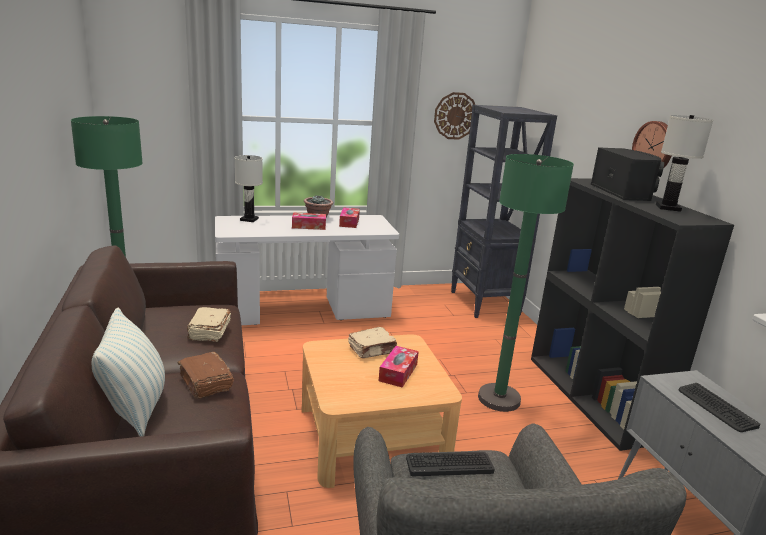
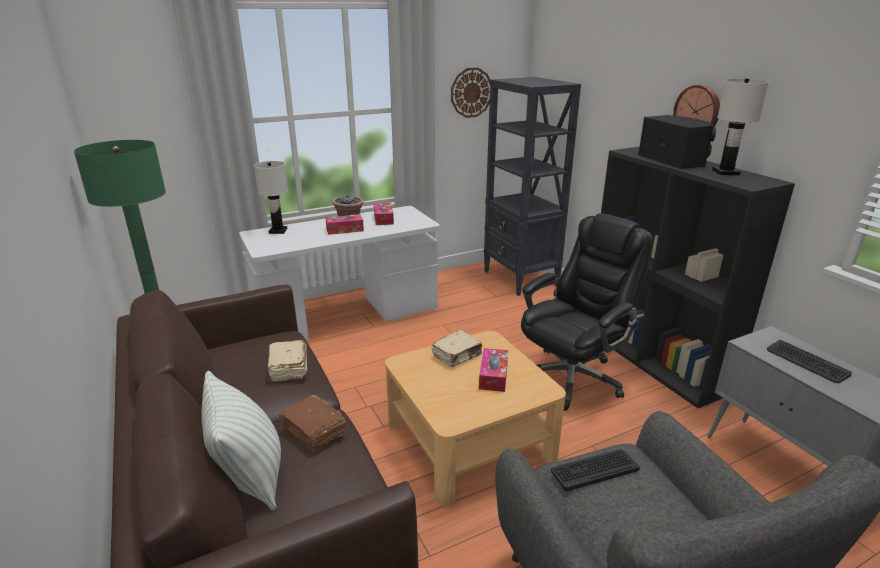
camera: 10 degrees left, 5 degrees up
(499, 399) = (572, 377): green floor lamp -> black office chair

